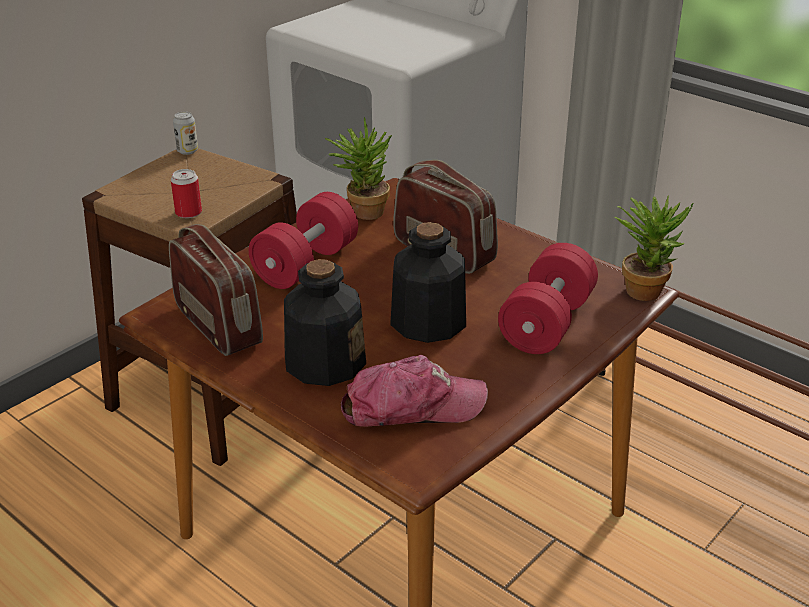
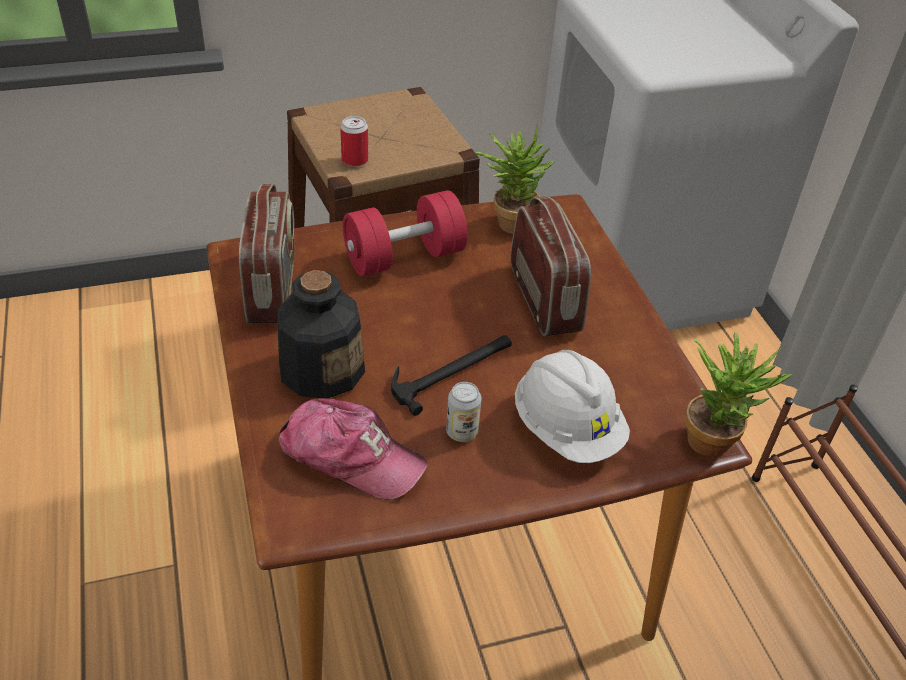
camera: 30 degrees right, 10 degrees up
(187, 151) = (414, 94): can -> can (462, 432)
(427, 322) = (452, 371): bottle -> hammer
(546, 323) = (566, 429): red dumbbell -> white hard hat

